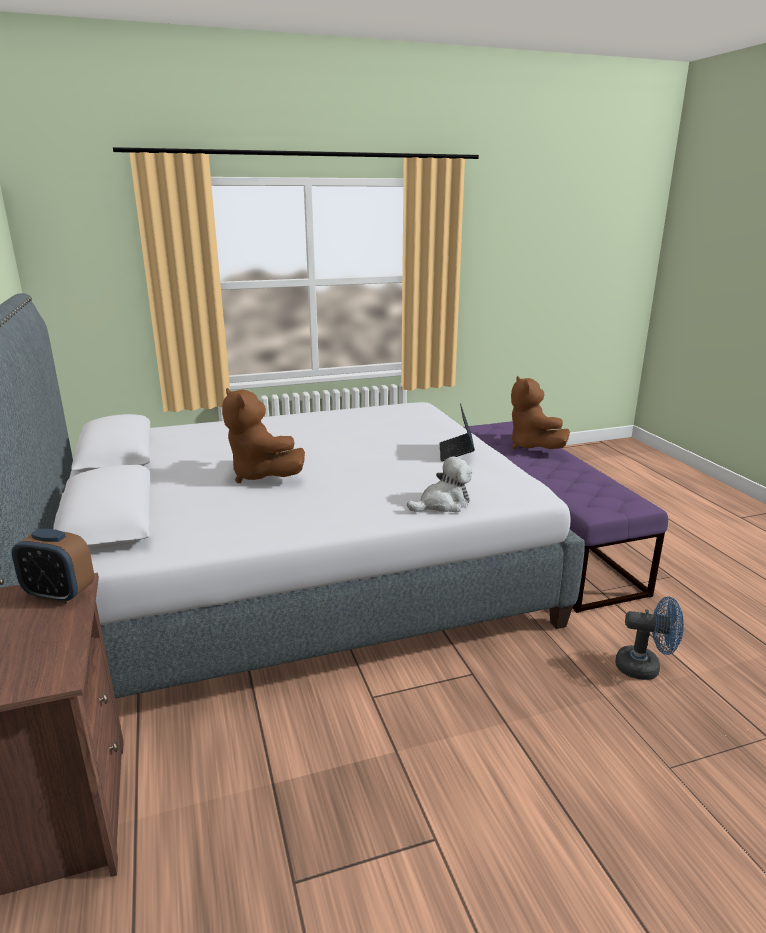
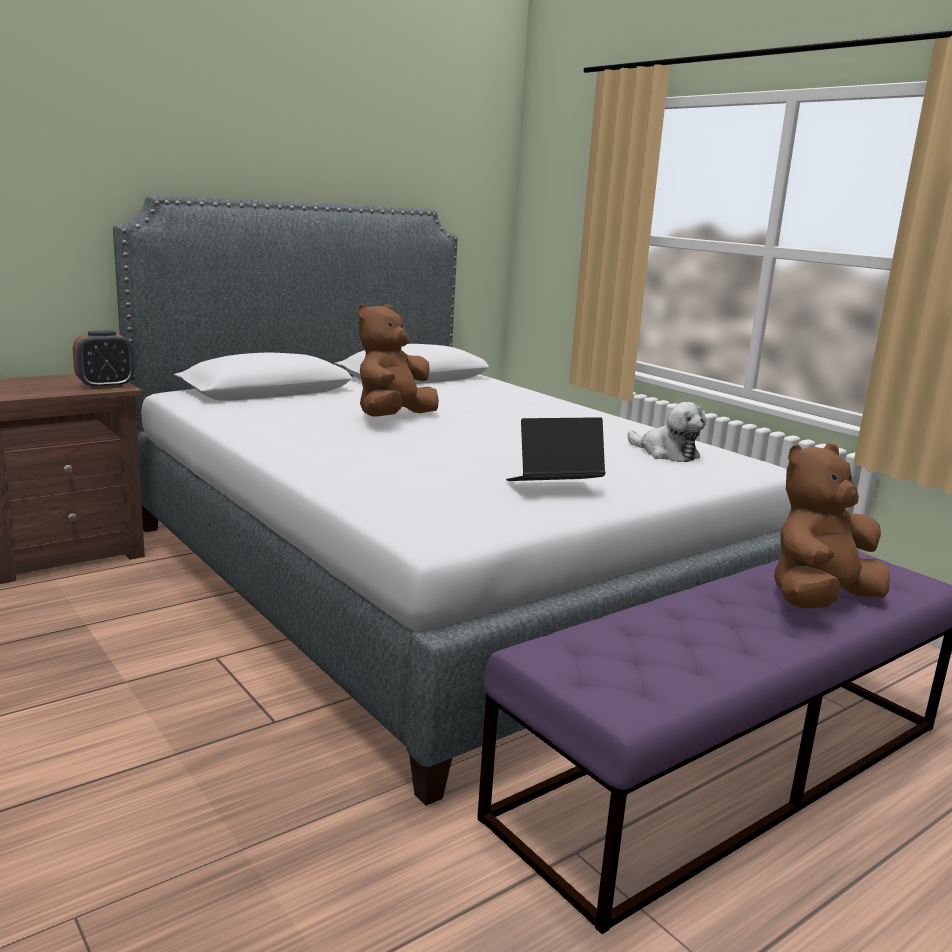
camera: 70 degrees right, 5 degrees down
(59, 594) = (105, 386): alarm clock -> alarm clock turned 120 degrees counterclockwise
(443, 504) = (358, 488): plush toy -> plush toy (666, 453)
(645, 668) = (333, 904): blue fan -> none

